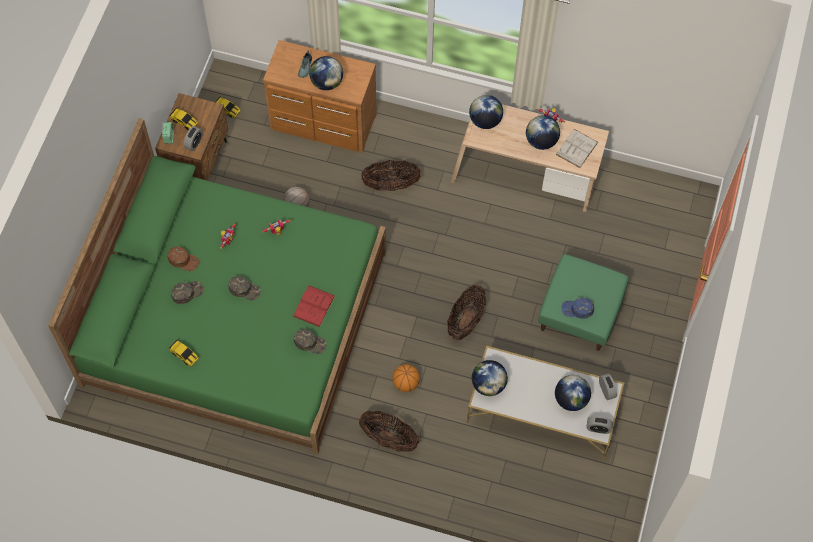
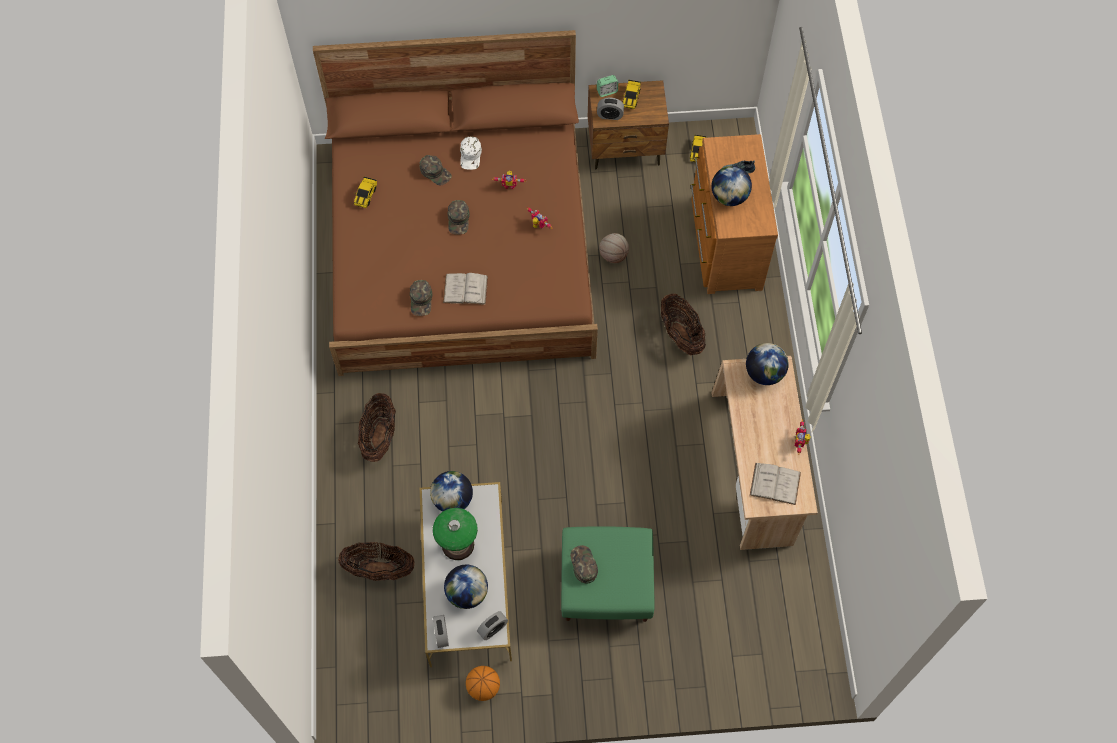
camera: 70 degrees right, 0 degrees up
(183, 260) = (471, 155): brown cap -> white cap
(235, 317) = (461, 247): green bed -> brown bed
(314, 306) = (465, 289): red book -> white book
(406, 383) = (448, 431): basketball -> basketball (483, 687)
(465, 321) = (546, 466): basket -> basket (379, 569)
(528, 393) = (458, 545): none -> table lamp
(541, 141) = (766, 441): globe -> none
(577, 309) = (583, 565): blue cap -> green cap

